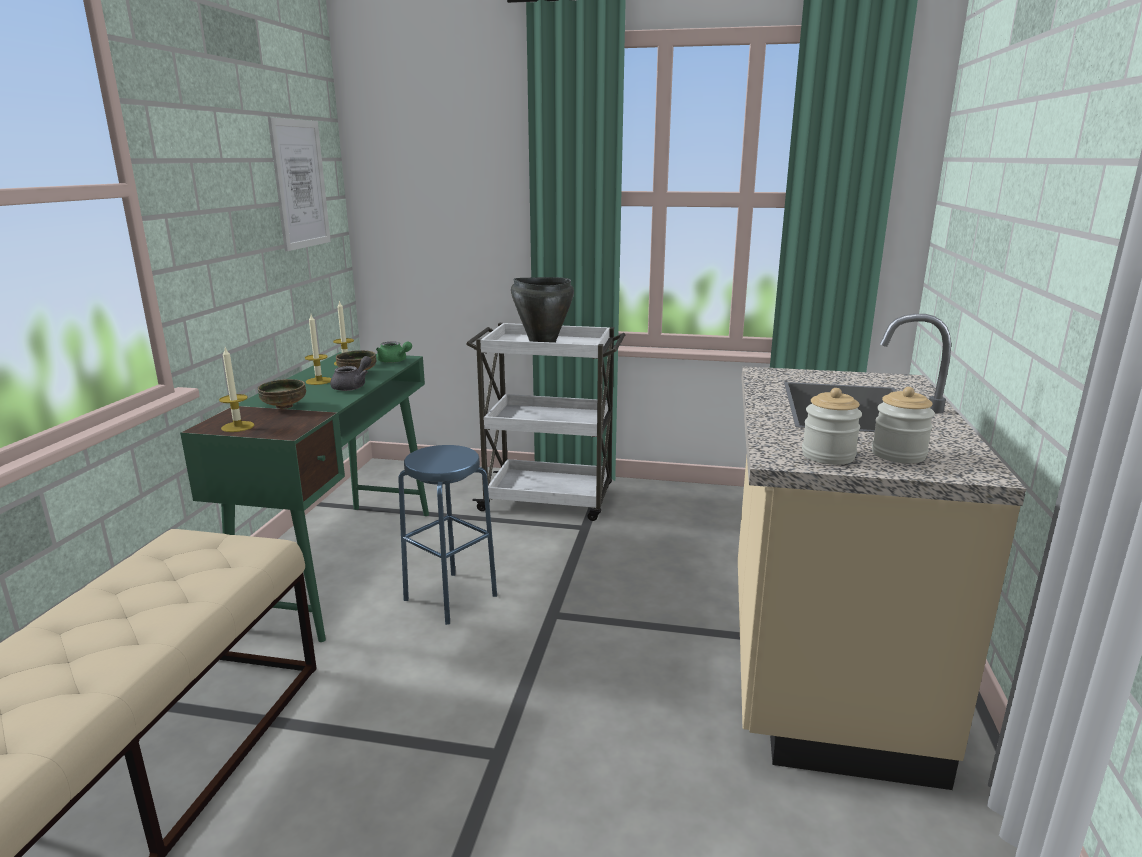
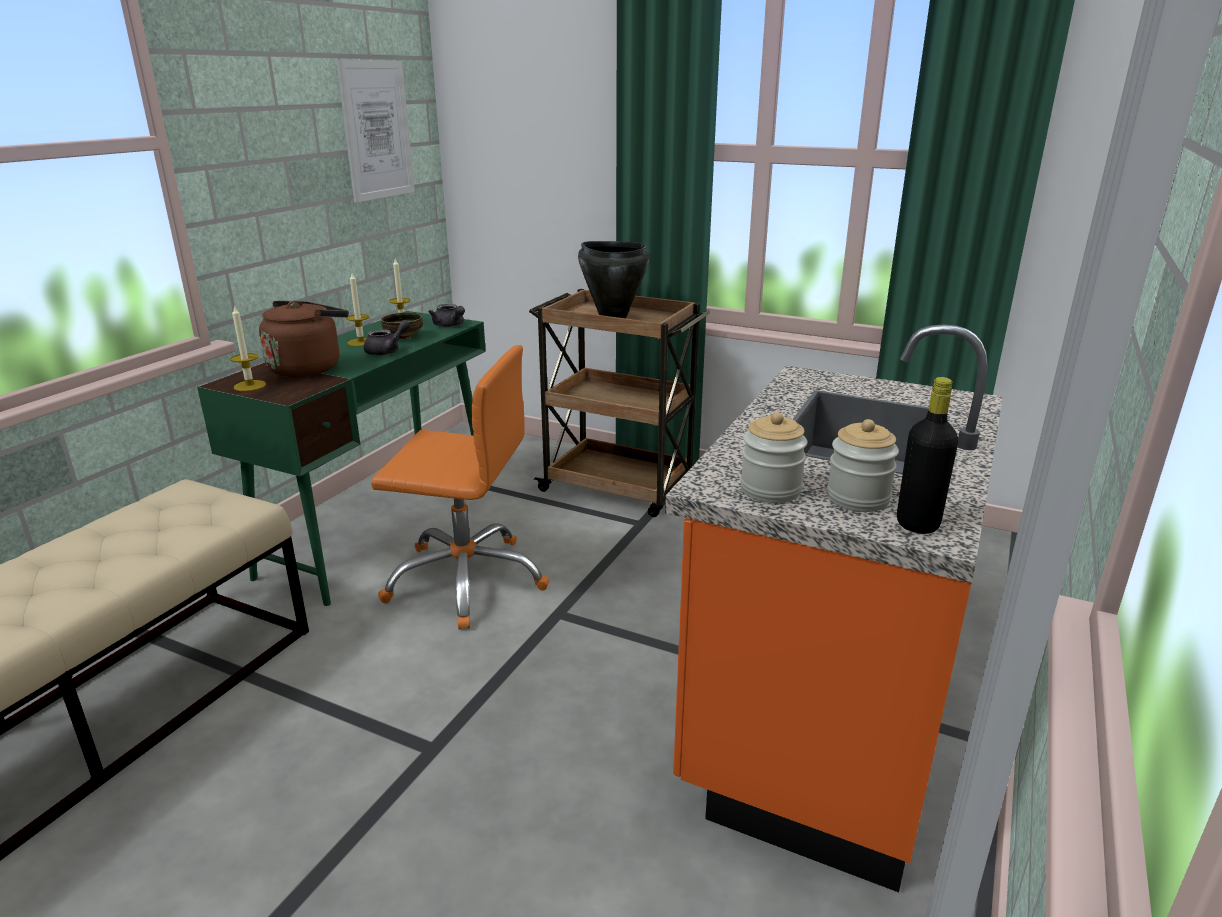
camera: 15 degrees right, 5 degrees up
(285, 406) = (308, 368): bowl -> brown kettle
(394, 361) = (450, 326): green teapot -> grey teapot
(450, 597) = (466, 579): blue stool -> orange office chair
(549, 500) = (619, 487): white cart -> brown cart
(818, 667) = (818, 721): beige counter -> orange counter
(959, 467) = (917, 524): none -> black bottle

